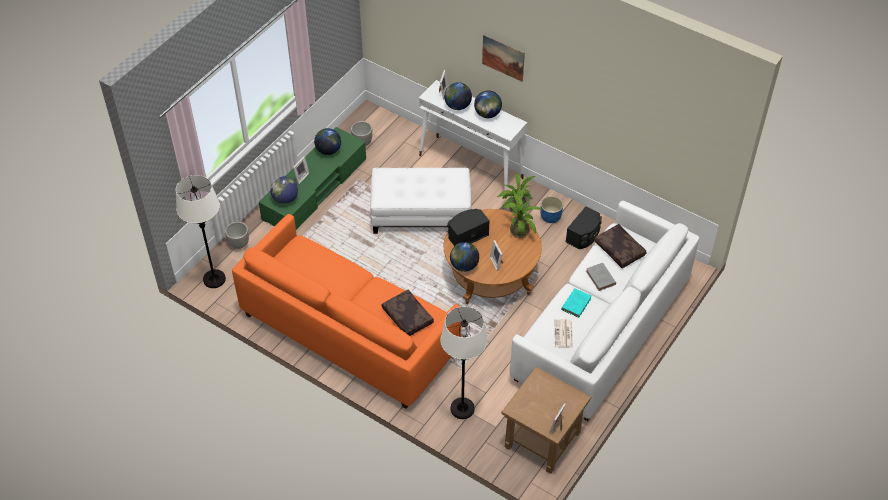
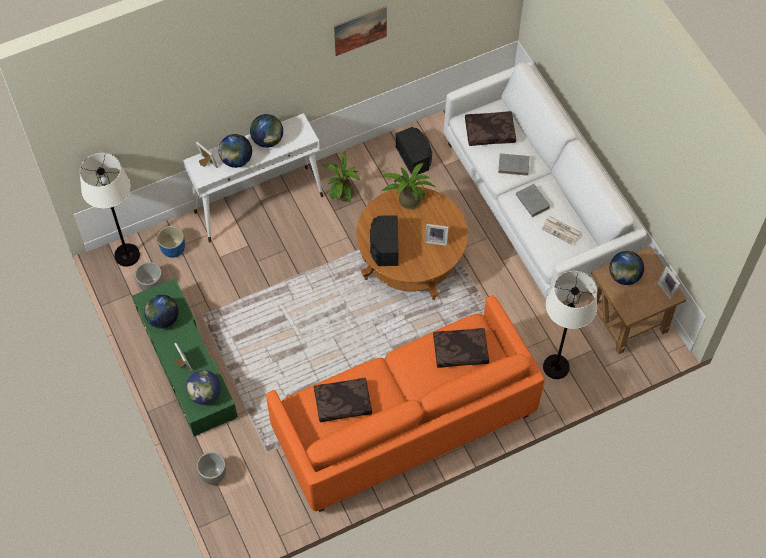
camera: 60 degrees left, 10 degrees up
(214, 279) = (247, 523): white floor lamp -> white floor lamp (127, 255)
(316, 267) = (342, 404): none -> brown pillow
(421, 214) = (291, 280): white ottoman -> none
(464, 266) = (422, 270): globe -> globe (624, 276)
(503, 57) = (259, 75): picture -> picture (360, 30)
(551, 217) = (373, 171): blue planter -> blue planter (173, 248)
(576, 303) = (532, 201): turquoise book -> grey book

